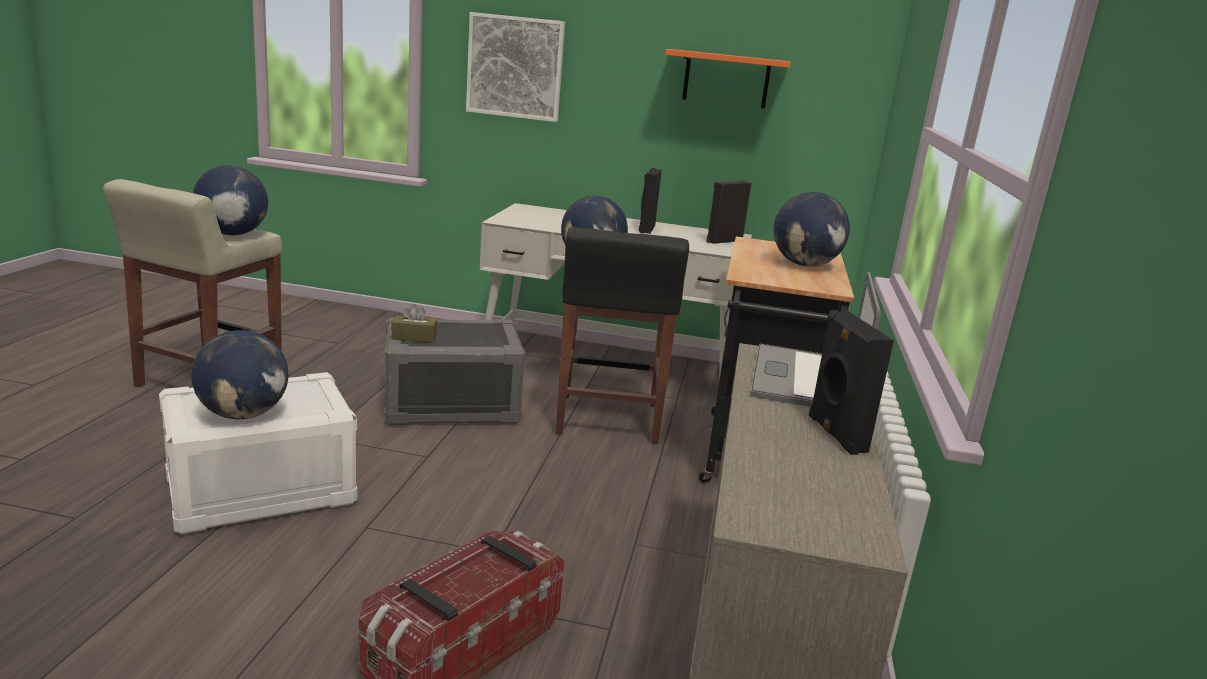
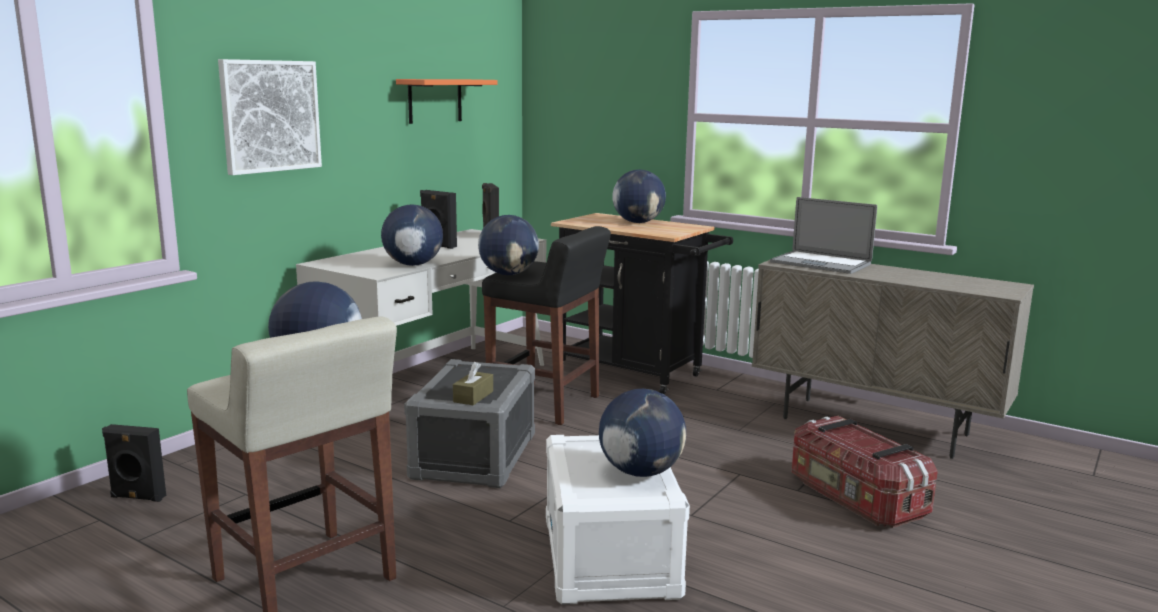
camera: 65 degrees left, 5 degrees down
(552, 227) = (413, 264): none -> globe
(835, 434) = (898, 271): black speaker -> black speaker (137, 497)

